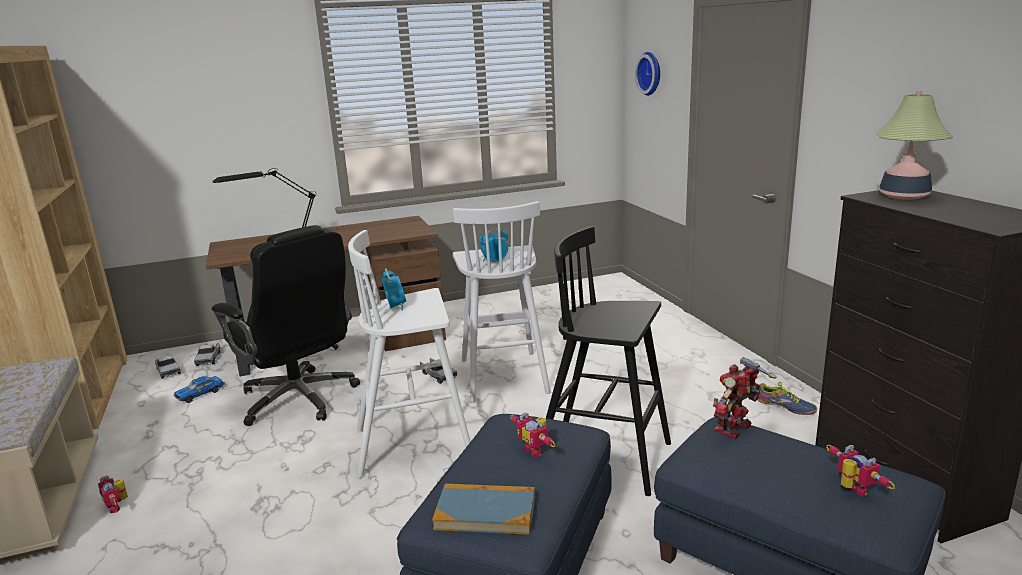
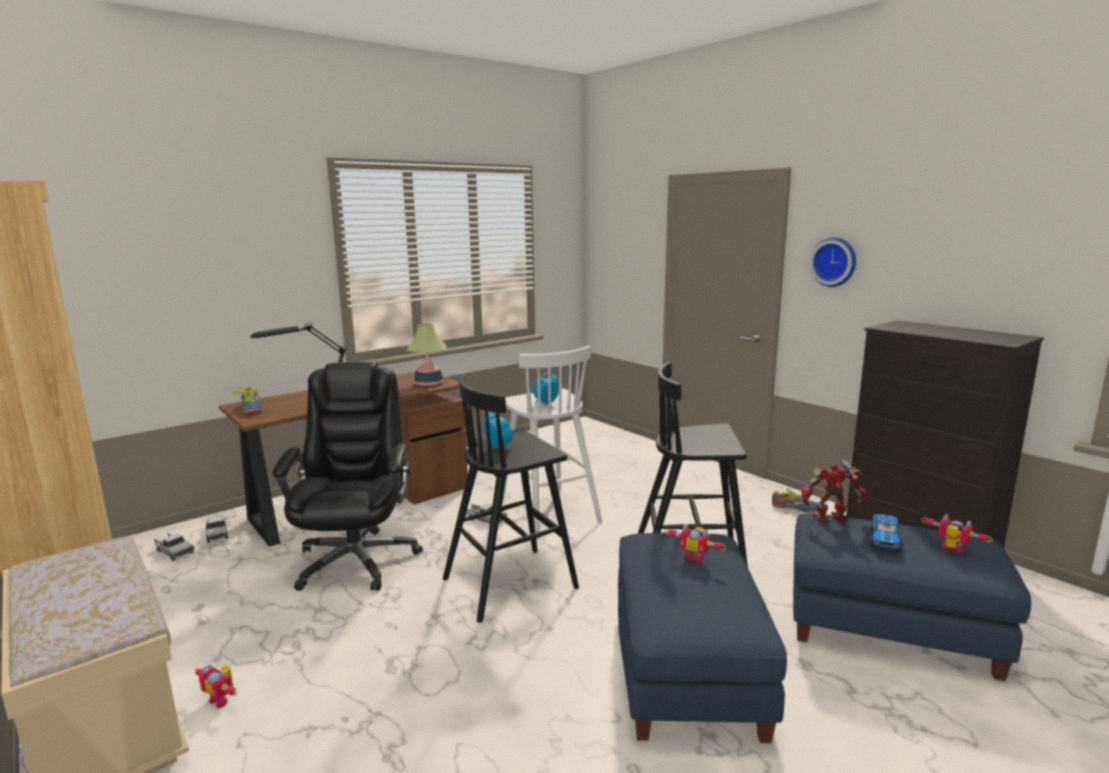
camera: 20 degrees left, 5 degrees down
(200, 394) = (235, 569): toy car -> toy car (884, 539)
(230, 248) = (251, 409): none -> shoe
(299, 399) = (357, 559): black office chair -> black office chair turned 120 degrees counterclockwise
(416, 443) = (512, 582): white stool -> black stool
(485, 512) = (703, 614): book -> none
(651, 73) = (619, 240): wall clock -> wall clock (834, 262)
(735, 429) = (831, 519): toy robot -> toy robot turned 60 degrees clockwise
(904, 196) = (908, 326): table lamp -> table lamp (429, 383)

